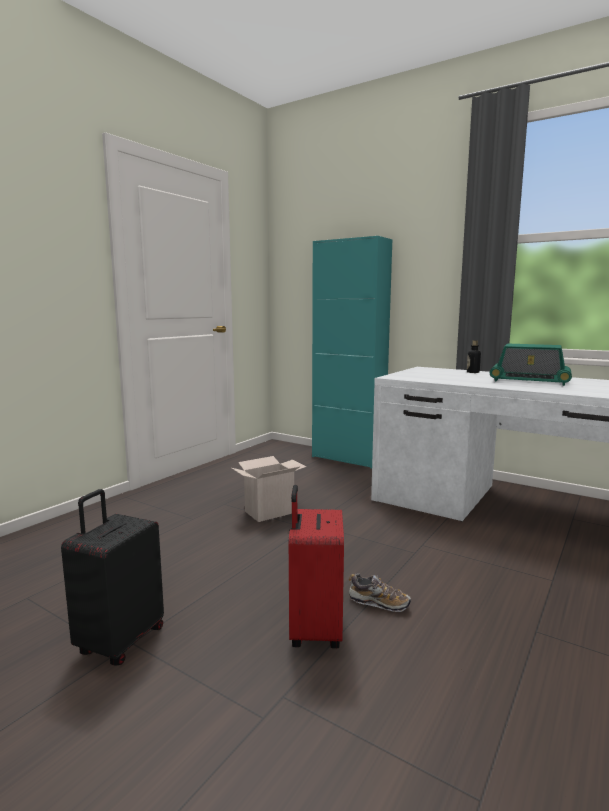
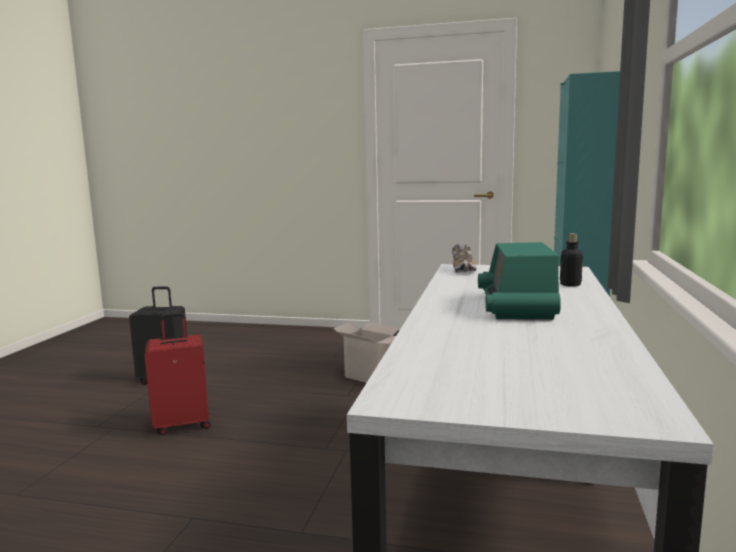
camera: 70 degrees right, 0 degrees up
(378, 603) = (224, 442): shoe -> shoe (463, 270)

